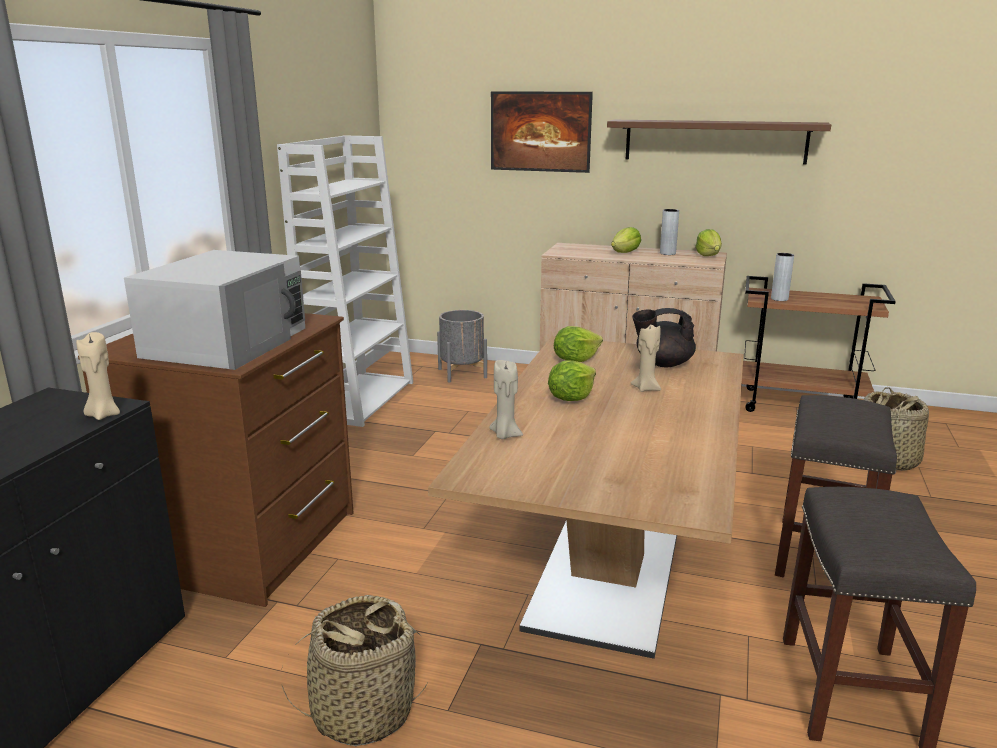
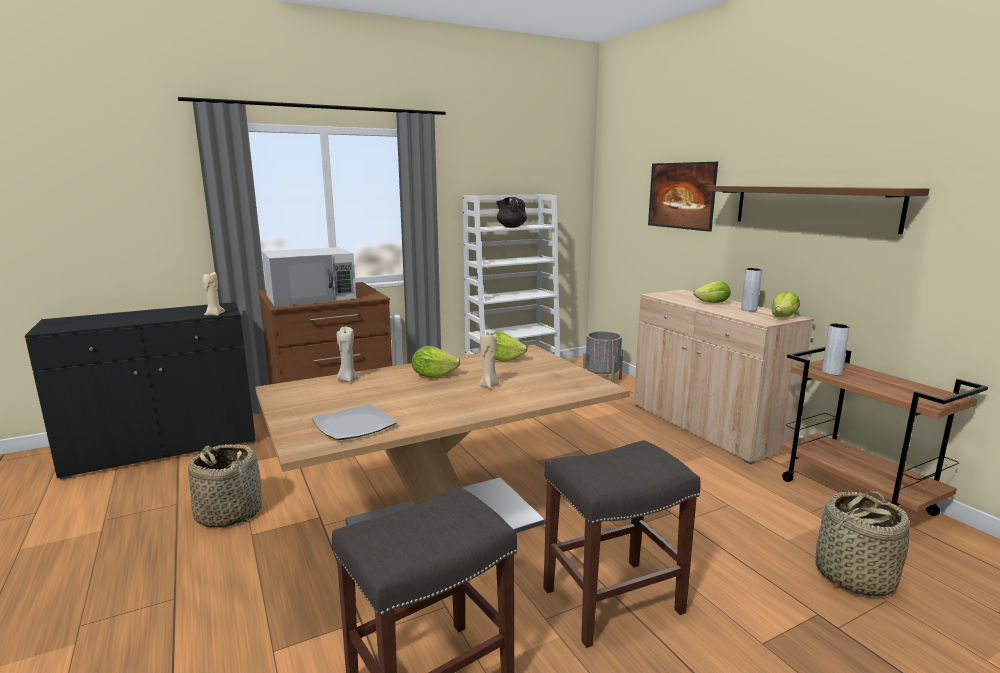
camera: 45 degrees right, 5 degrees down
(662, 363) = (548, 377): black teapot -> black teapot (511, 227)
(668, 472) = (353, 425): none -> plate

